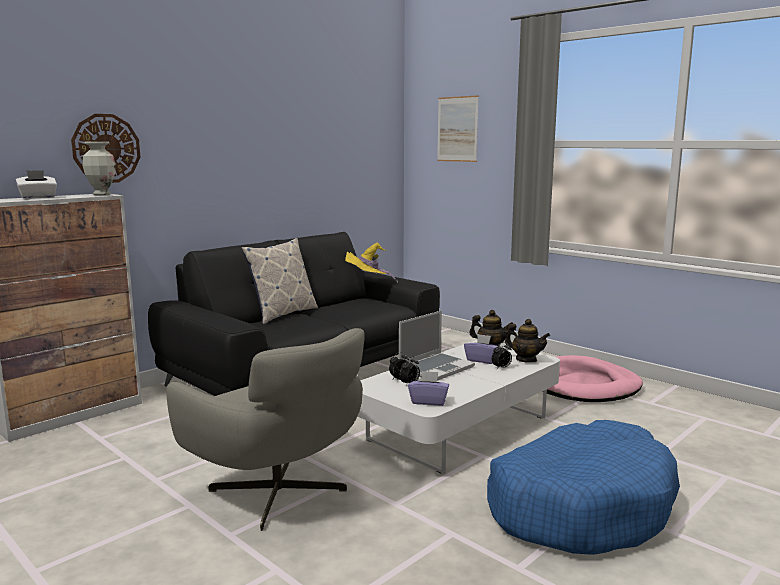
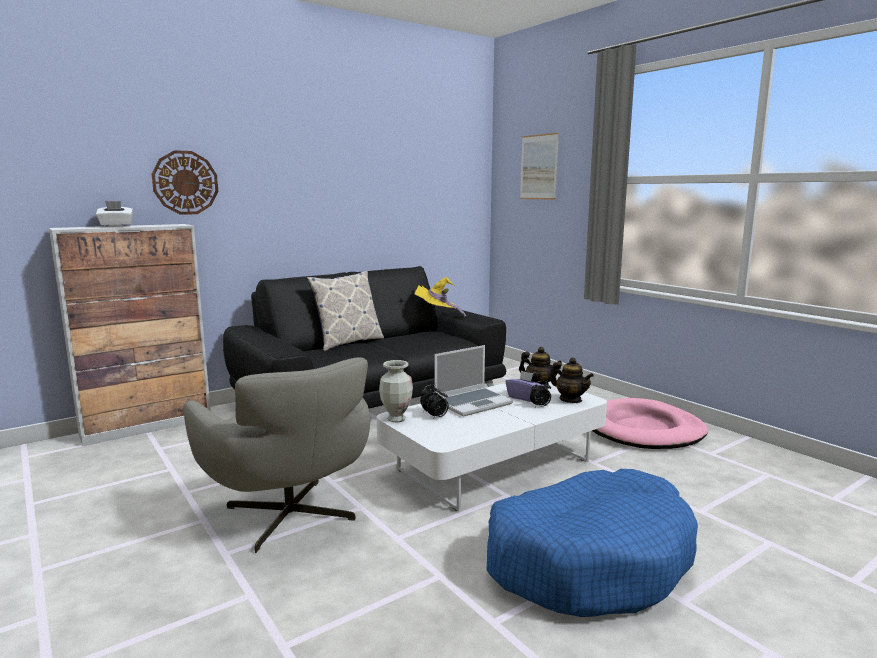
camera: 10 degrees right, 0 degrees up
(101, 194) = (176, 224): vase -> vase (396, 419)
(428, 401) = (447, 436): purple tissue box -> none

